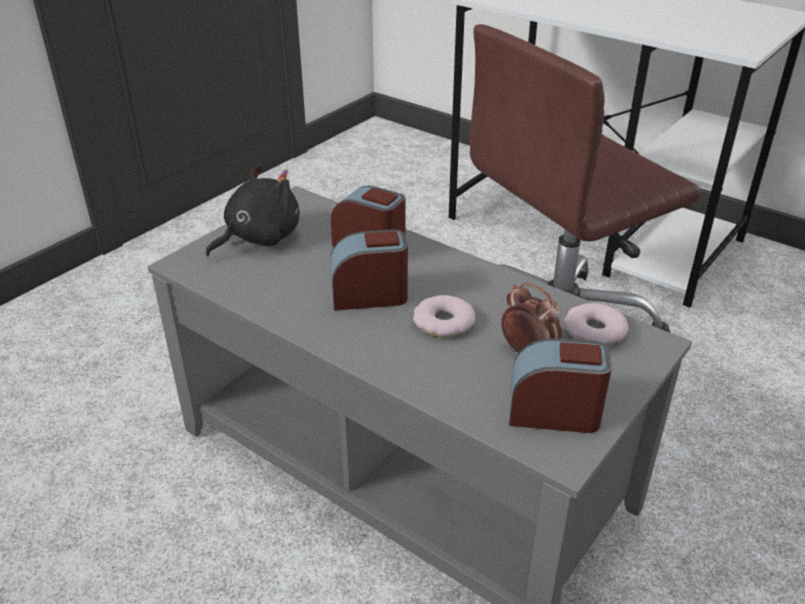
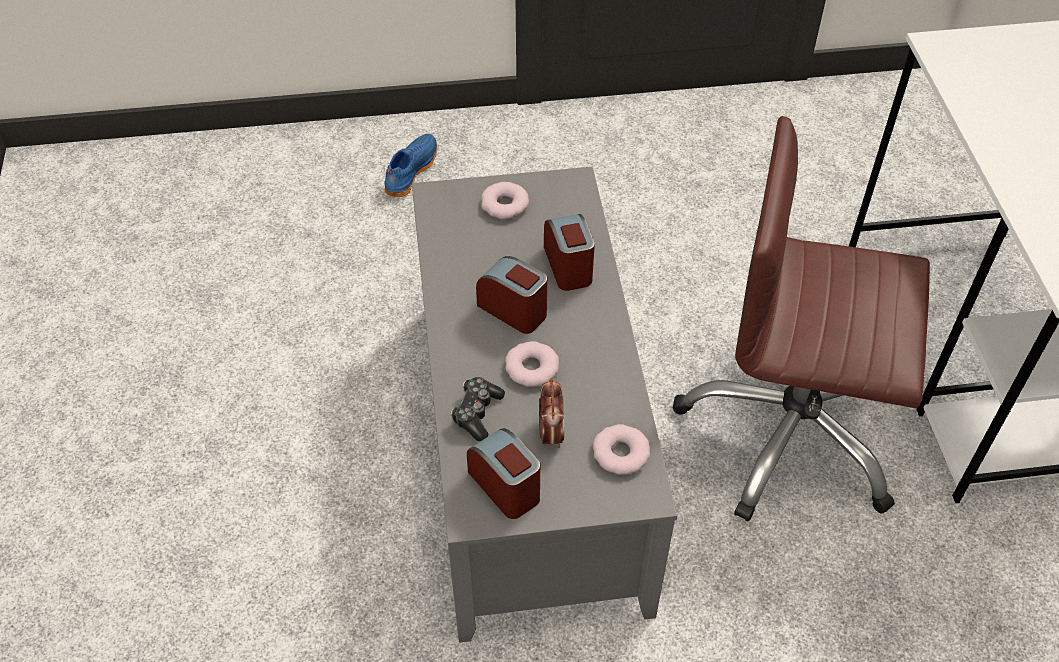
camera: 45 degrees right, 15 degrees up
(50, 343) = (409, 171): none -> blue shoe
(258, 238) = (505, 205): black plush toy -> donut
(449, 379) = (477, 413): none -> game controller

